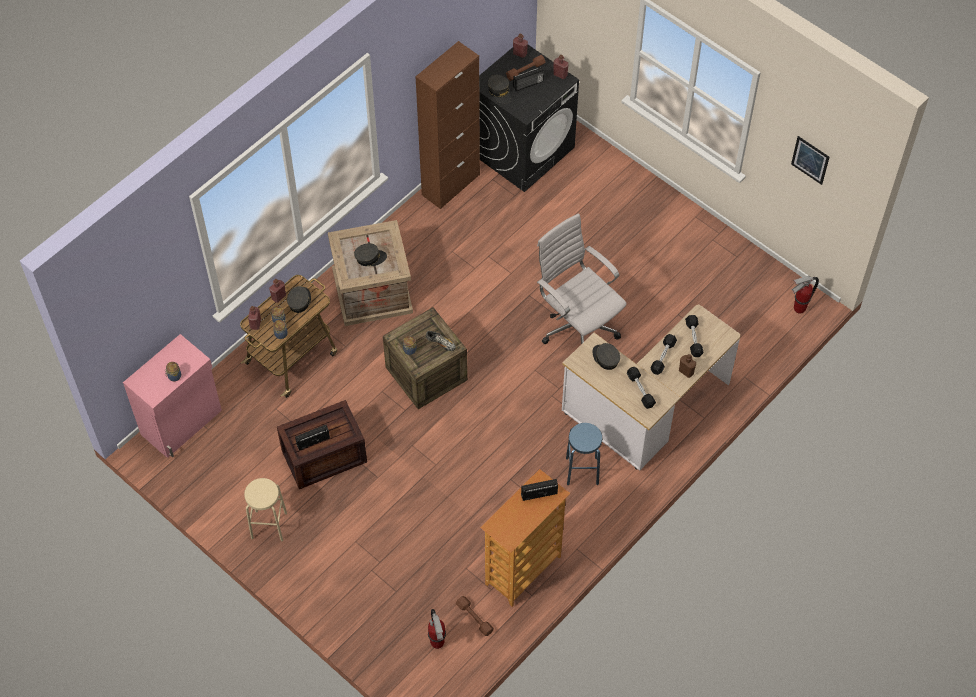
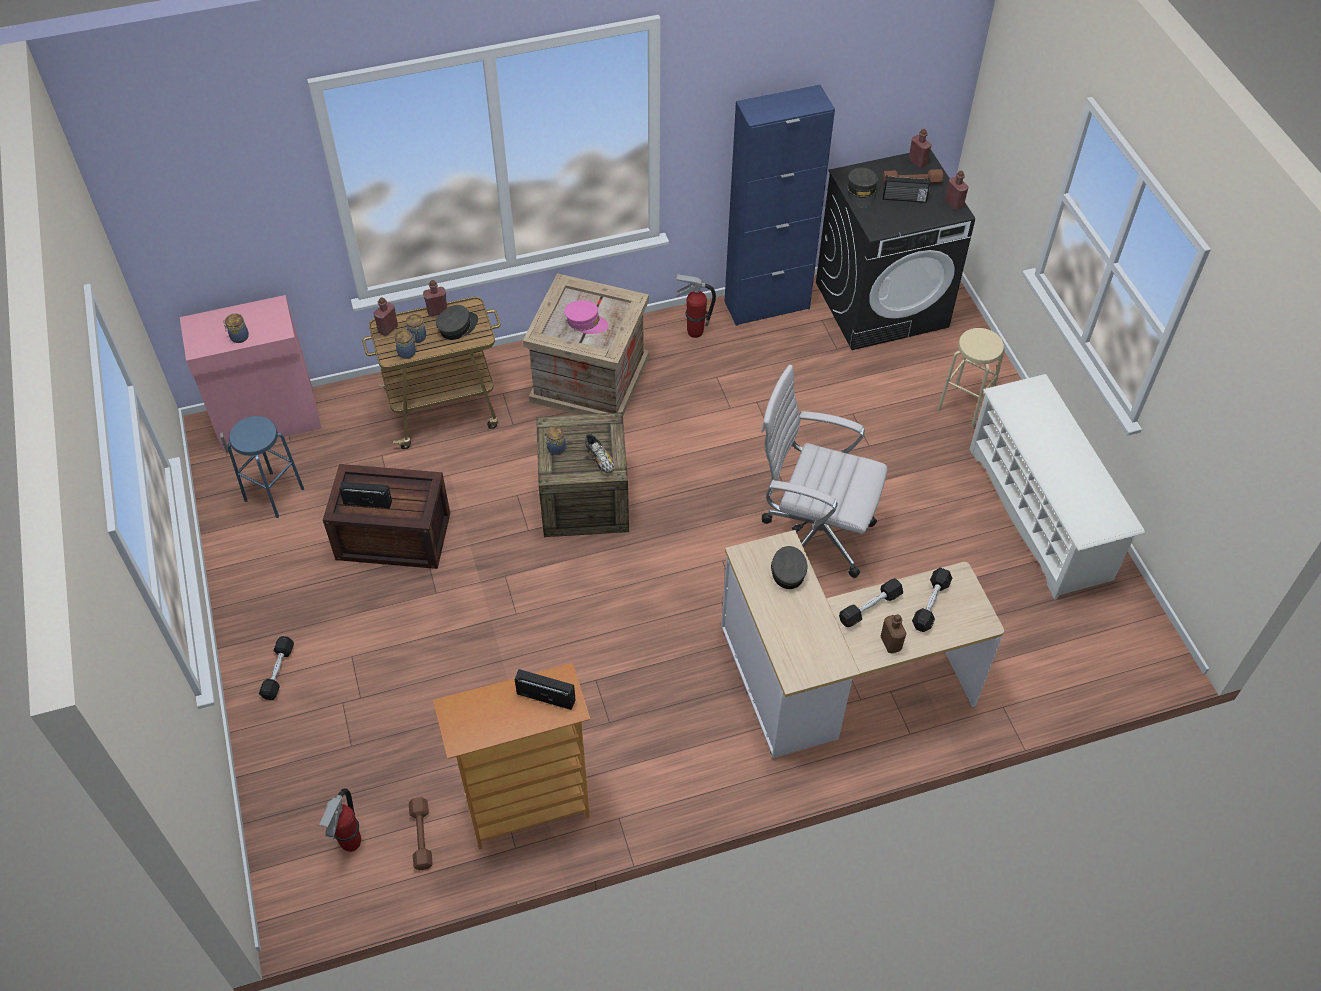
camera: 30 degrees right, 5 degrees down
(269, 525) = (268, 584): beige stool -> beige stool (964, 406)
(370, 258) = (586, 322): grey cap -> pink cap
(450, 185) = (767, 305): brown cabinet -> blue cabinet
(577, 327) = (812, 534): white office chair -> white office chair turned 60 degrees counterclockwise
(582, 471) = (696, 718): blue stool -> blue stool (274, 494)
(640, 390) = (808, 636): black dumbbell -> black dumbbell (278, 672)
(699, 248) = (1040, 514): none -> white shoe rack
(799, 309) = (1138, 655): fire extinguisher -> fire extinguisher (694, 332)
(810, 160) = (1235, 421): picture -> none

